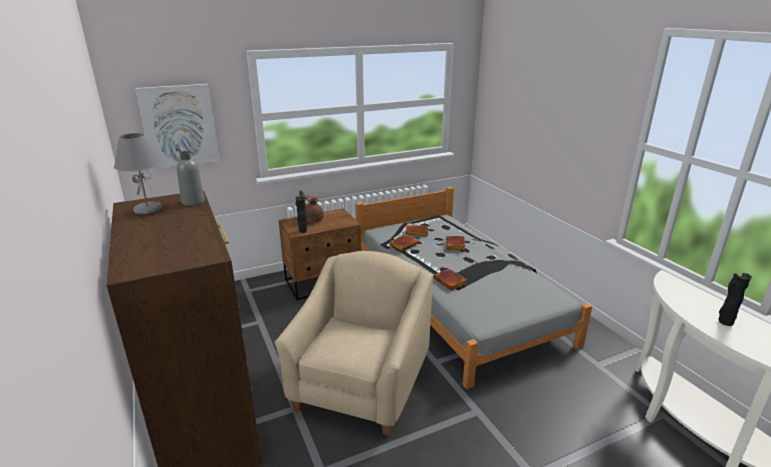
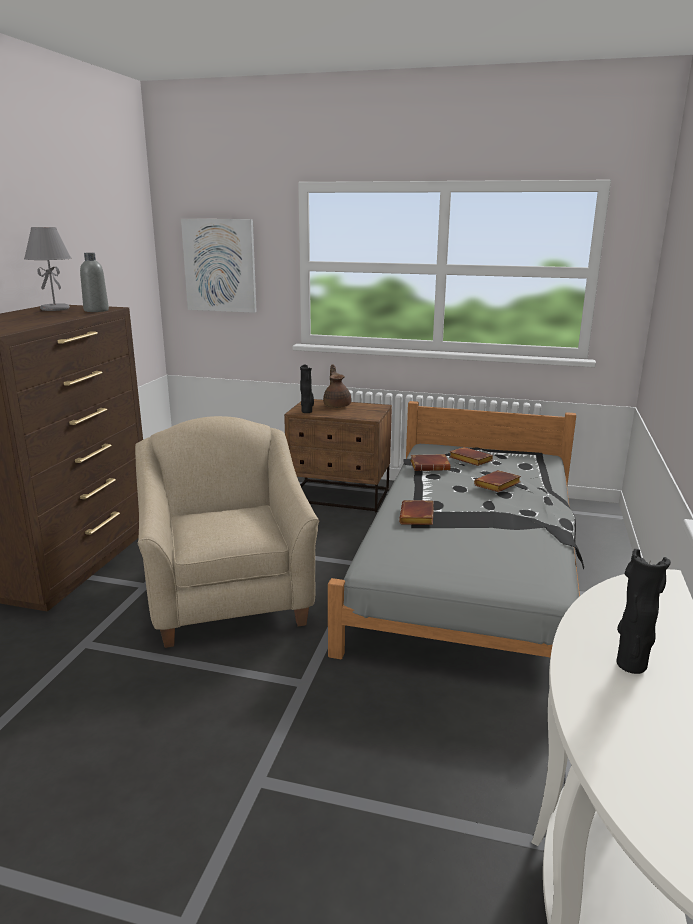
camera: 40 degrees right, 5 degrees down
(361, 385) = (229, 597): beige armchair -> beige armchair turned 75 degrees counterclockwise

